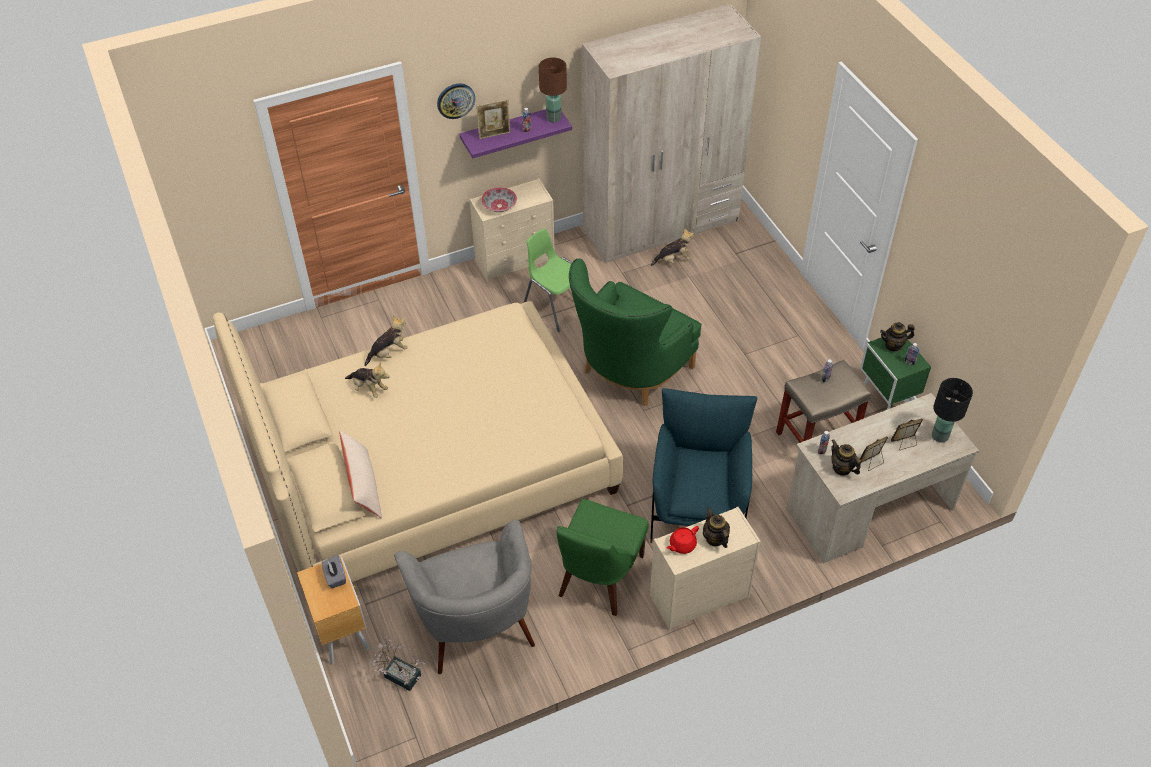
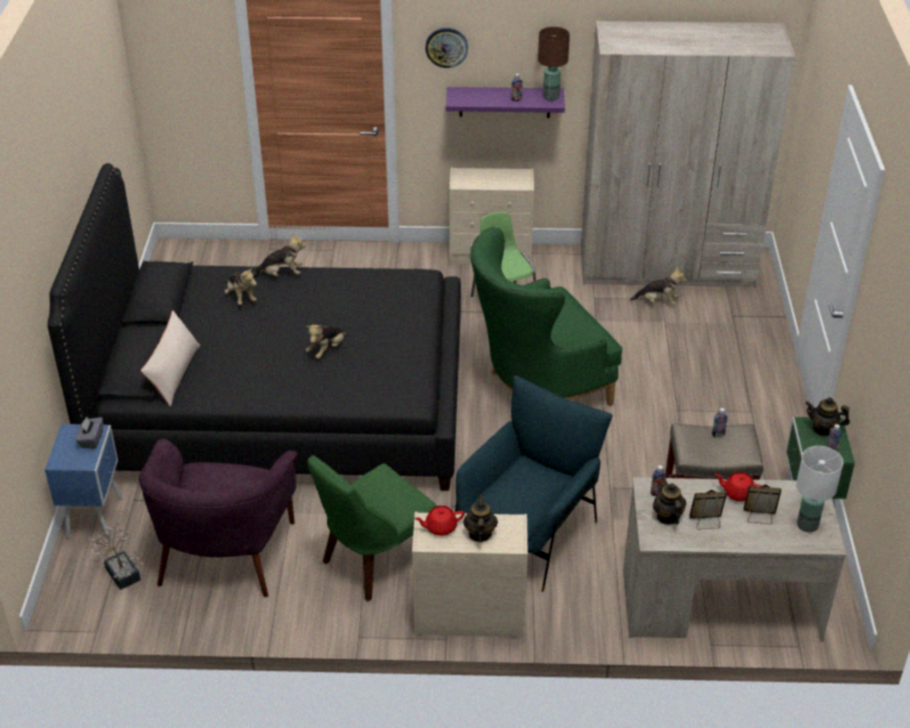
camera: 25 degrees right, 10 degrees down
(343, 633) = (96, 516): brown nightstand -> blue nightstand
(431, 464) = (282, 403): beige bed -> black bed
(475, 621) = (225, 553): grey armchair -> purple armchair
(477, 413) = (327, 350): none -> plush toy
(494, 134) = (480, 96): picture frame -> none
(499, 206) = (475, 181): bowl -> none
(878, 428) = (737, 493): none -> red teapot
(939, 435) = (807, 524): black table lamp -> white table lamp

